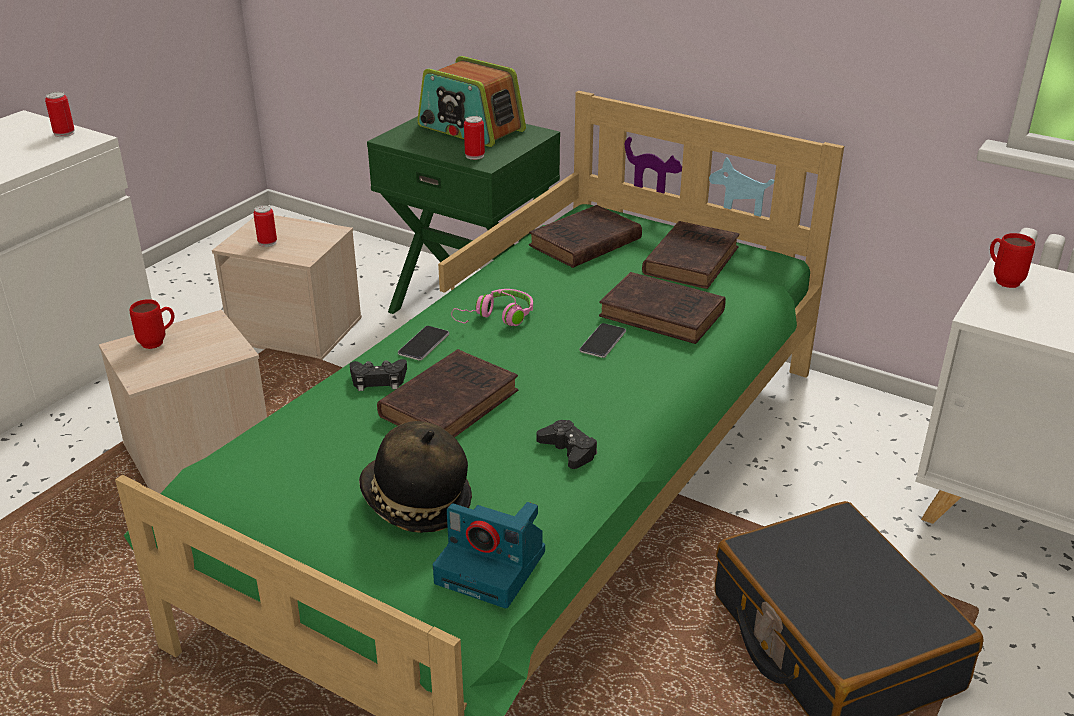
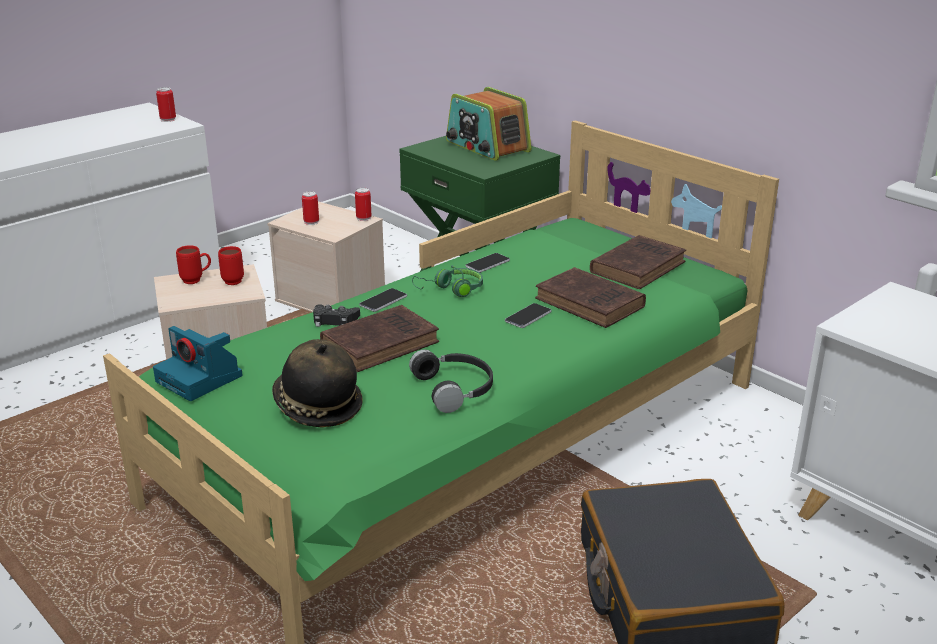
camera: 15 degrees right, 5 degrees down
(474, 156) = (478, 166): can -> can (363, 218)
(493, 567) = (352, 459): camera -> camera (201, 379)
(497, 318) = (451, 290): pink headphones -> green headphones
(521, 277) = (487, 264): none -> phone
(568, 450) = (456, 388): black game controller -> black headphones
(583, 243) = (552, 245): brown book -> none
(1002, 280) = (884, 301): red mug -> red mug (233, 280)

